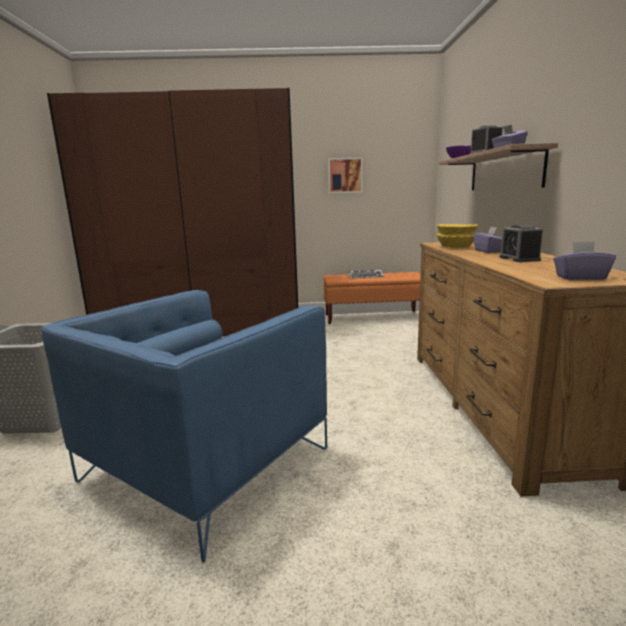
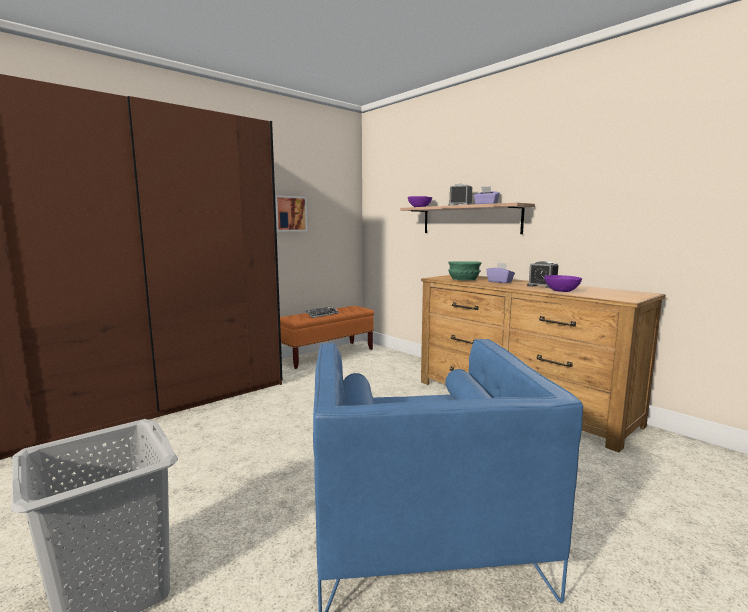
camera: 40 degrees left, 5 degrees down
(455, 247) = (463, 280): yellow bowl -> green bowl
(513, 266) = (561, 291): none -> purple bowl
(580, 278) = (622, 295): purple tissue box -> none

